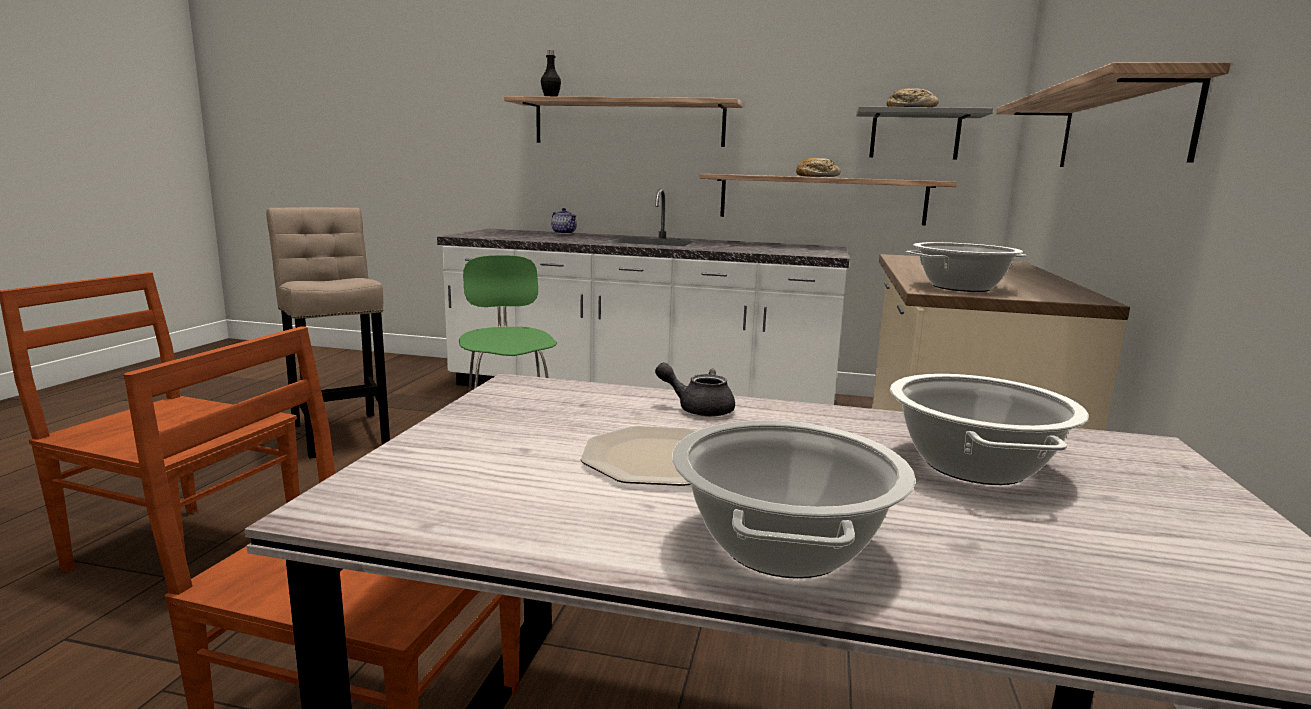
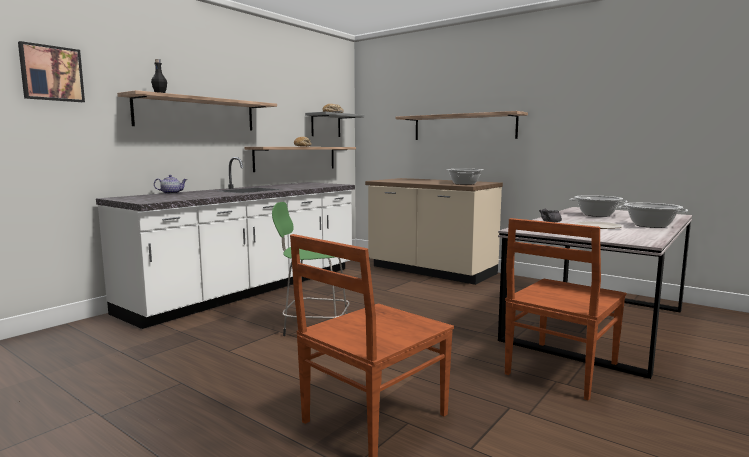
camera: 65 degrees left, 5 degrees down
(341, 432) = (197, 370): beige stool -> none
(457, 84) = (51, 73): none -> picture

